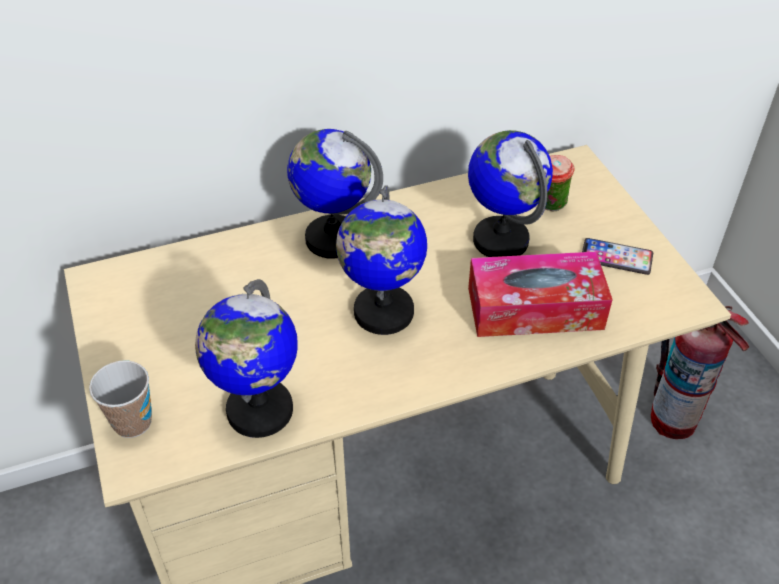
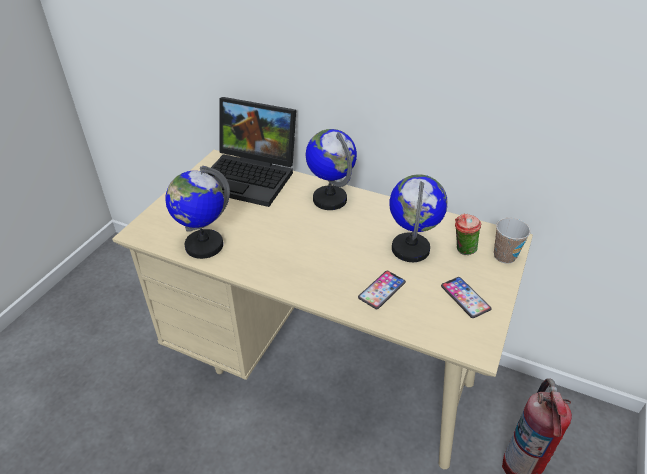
camera: 45 degrees right, 5 degrees down
(132, 422) = (158, 218): cup -> cup (504, 256)
(184, 273) = (251, 176): none -> laptop
(383, 312) = (307, 243): globe -> none
(535, 308) = (382, 290): tissue box -> phone

